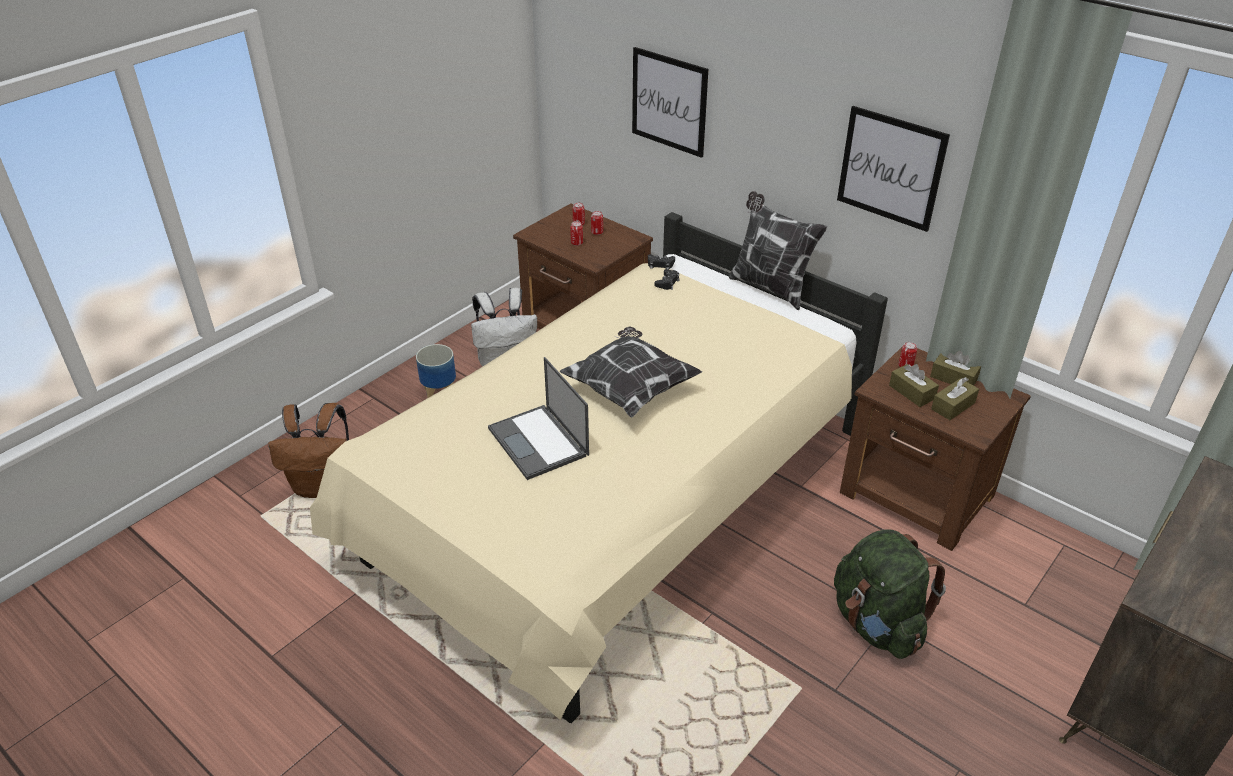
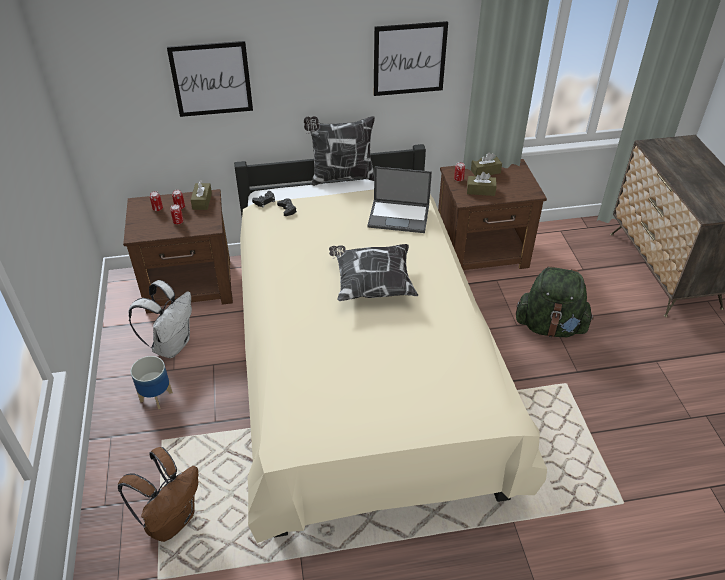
camera: 50 degrees left, 5 degrees up
(539, 442) = (378, 352): laptop -> laptop (399, 216)
(953, 406) = (505, 185): brown tissue box -> brown tissue box (202, 201)

